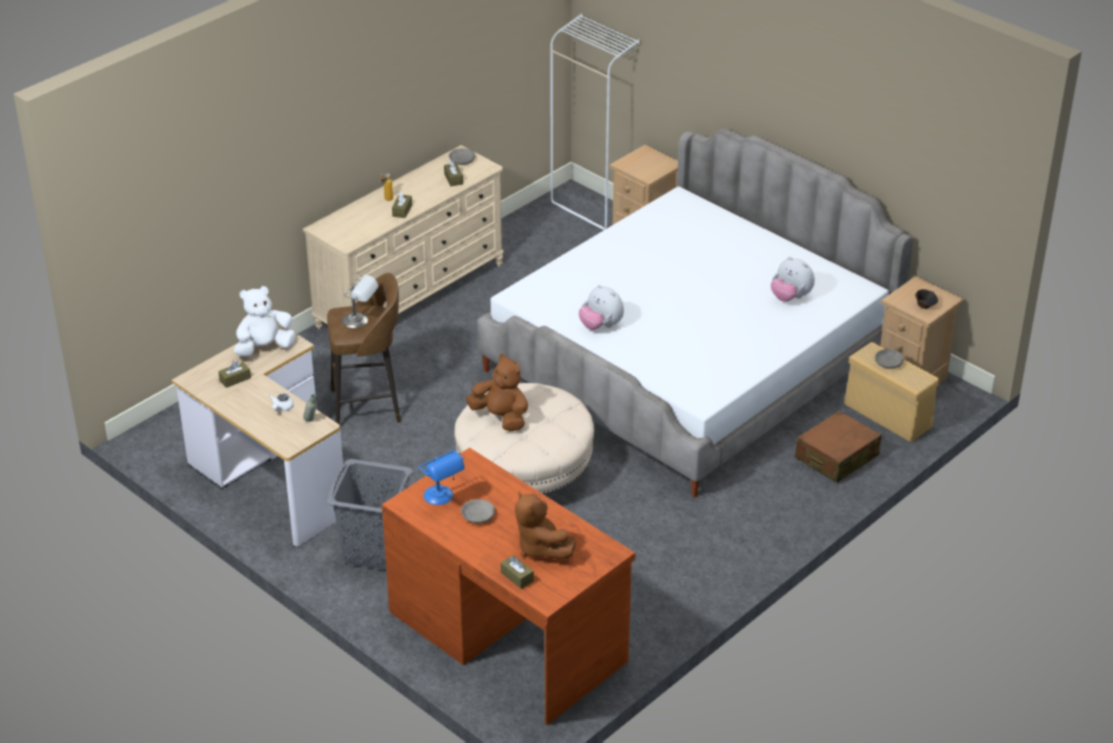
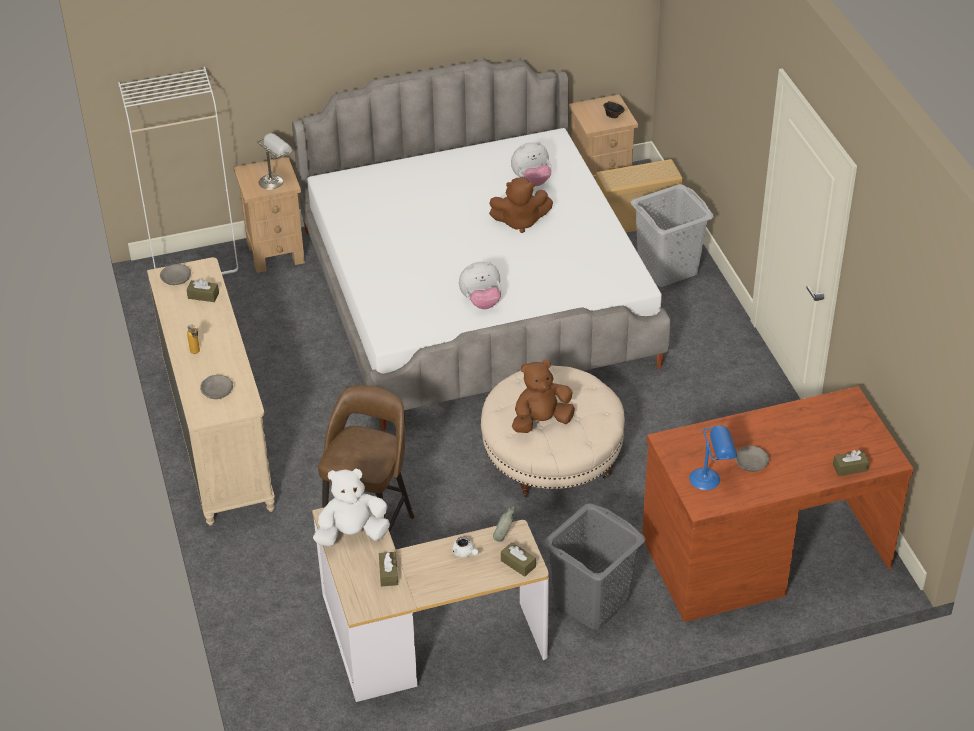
camera: 60 degrees left, 5 degrees up
(264, 348) = (352, 534): white plush toy -> white plush toy turned 75 degrees clockwise
(360, 321) = (363, 448): white table lamp -> white table lamp (275, 179)
(402, 210) = (225, 349): brown tissue box -> brown tissue box (518, 564)
(540, 548) = (819, 439): brown plush toy -> brown plush toy (520, 221)
(836, 457) = (668, 269): brown suitcase -> grey laundry basket
(888, 362) = (631, 174): grey bowl -> grey bowl (217, 391)

